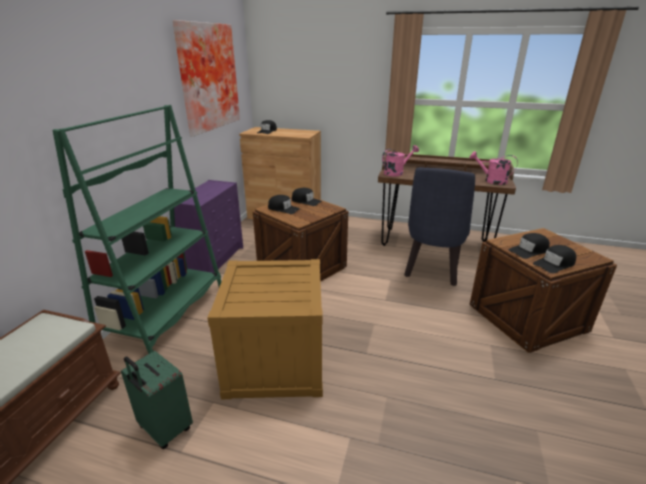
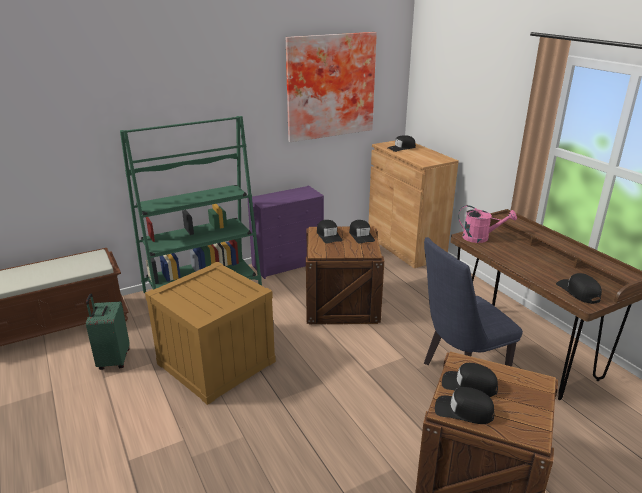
camera: 45 degrees right, 0 degrees up
(491, 181) = (578, 292): pink watering can -> black cap

